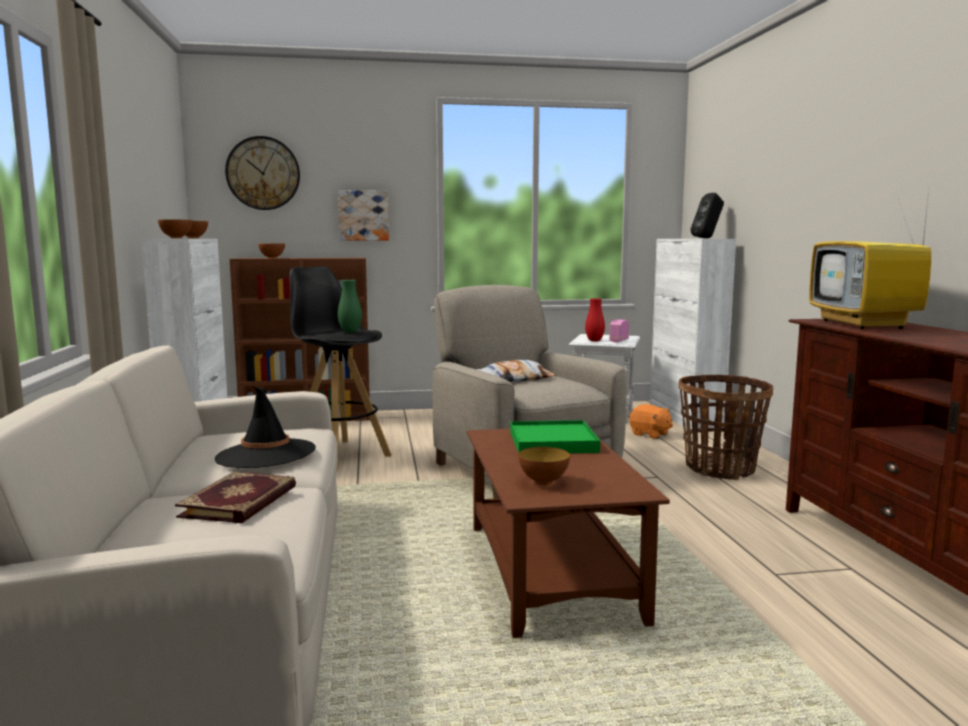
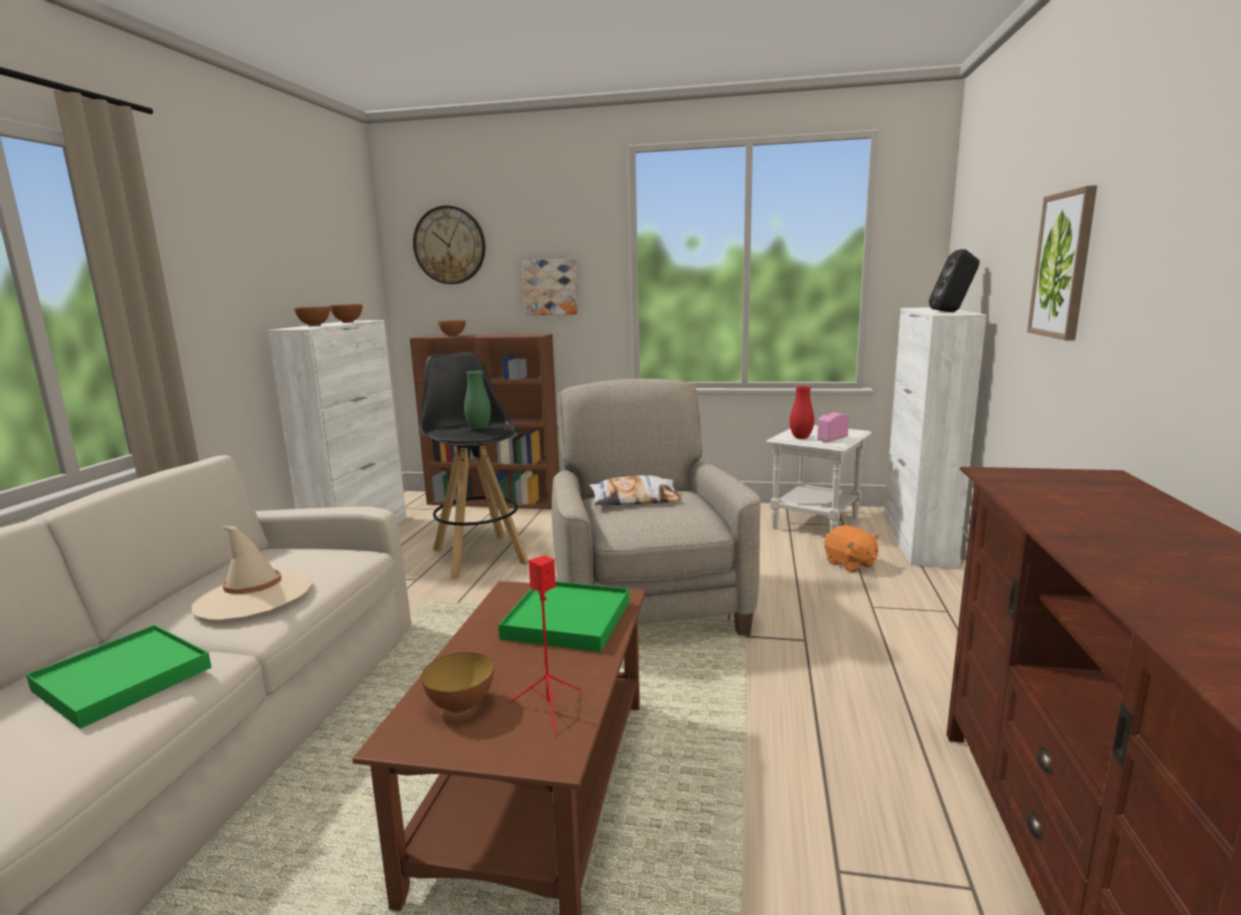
camera: 20 degrees right, 5 degrees up
(240, 502) = (123, 679): book -> green tray
(265, 454) = (254, 596): black hat -> beige hat
(606, 477) = (549, 709): none -> red speaker
(720, 469) = (902, 638): basket -> none
(805, 199) = (1063, 265): none -> picture
(865, 324) = (1067, 495): television -> none

